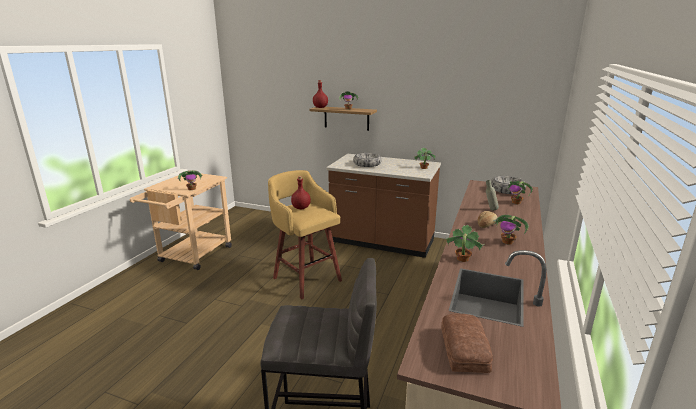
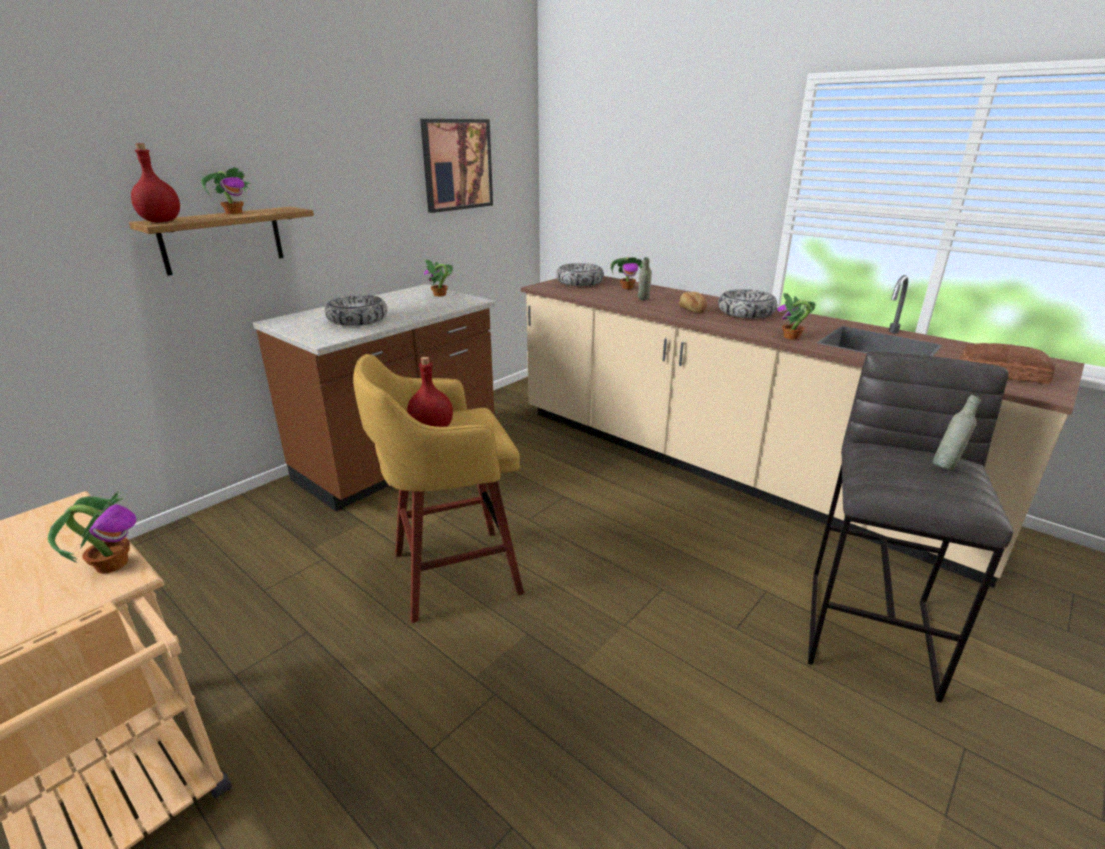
camera: 70 degrees left, 5 degrees up
(317, 332) = (946, 466): none -> grey bottle
(483, 100) = (457, 165): none -> picture
(508, 242) = (746, 312): potted plant -> bowl

